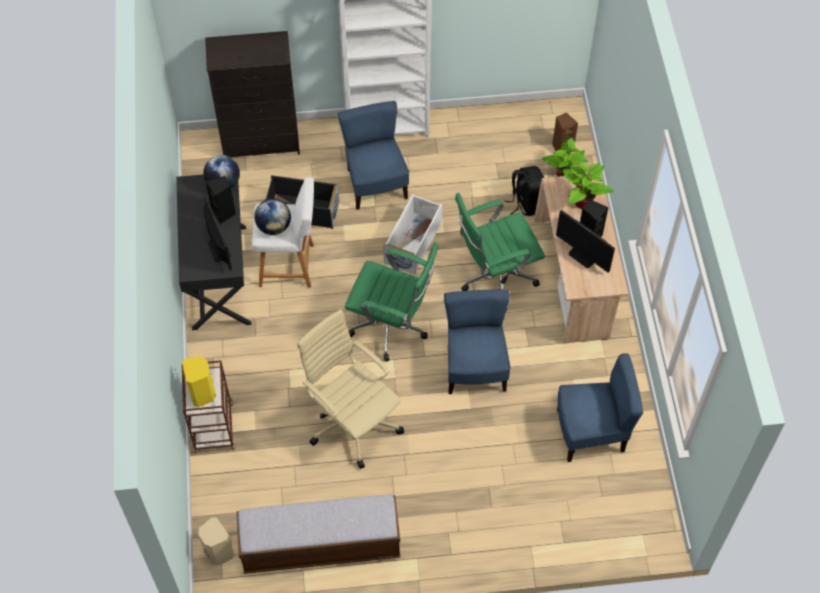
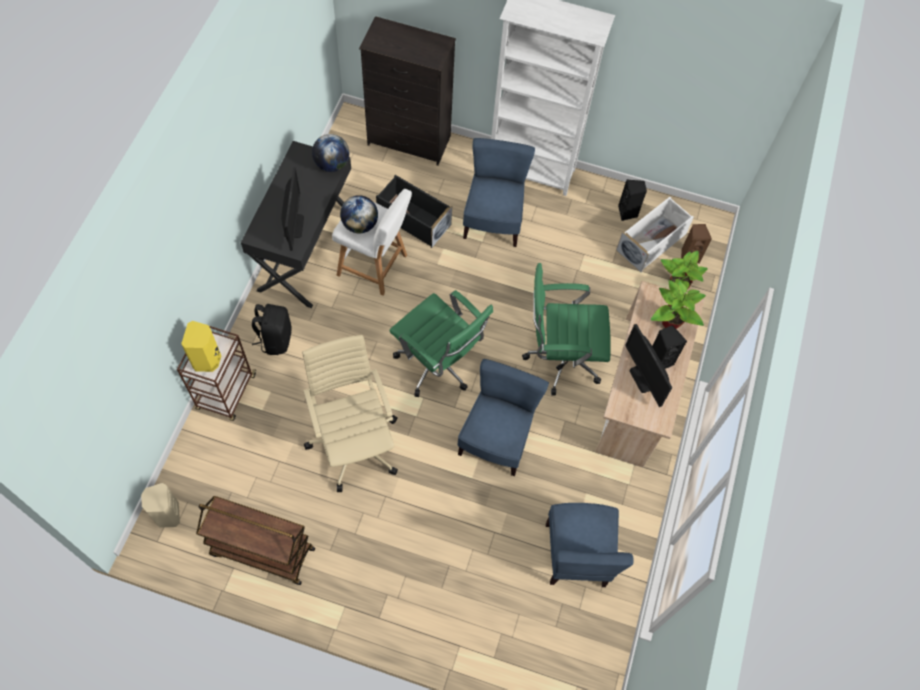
camera: 20 degrees right, 5 degrees up
(224, 213) = (317, 193): black speaker -> black speaker (627, 213)
(320, 546) = (261, 552): bench -> brown cart
(413, 242) = (500, 291): white storage box -> white storage box (652, 242)
(526, 203) = (627, 297): black backpack -> black backpack (275, 339)
(590, 432) = (577, 555): blue chair -> blue chair turned 75 degrees clockwise

